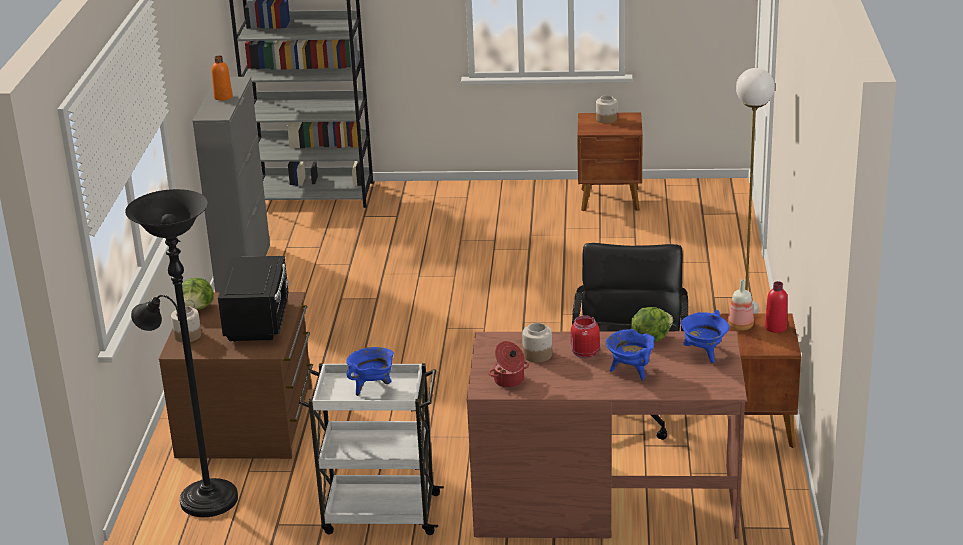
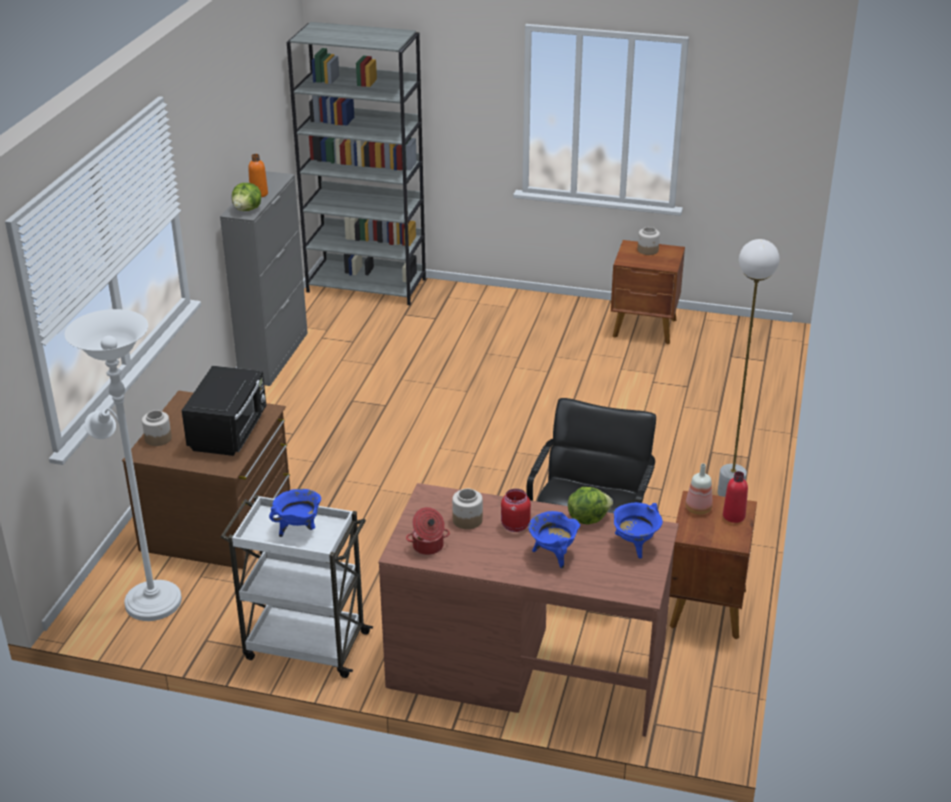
camera: 10 degrees right, 5 degrees up
(198, 308) = (180, 409): lettuce -> lettuce (247, 210)
(203, 497) = (149, 598): black floor lamp -> white floor lamp

